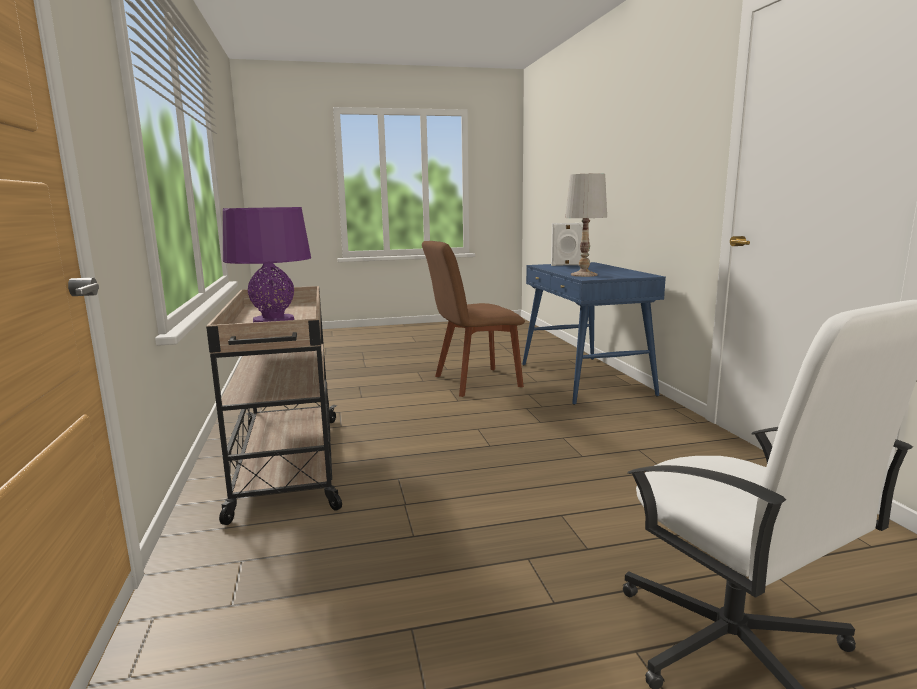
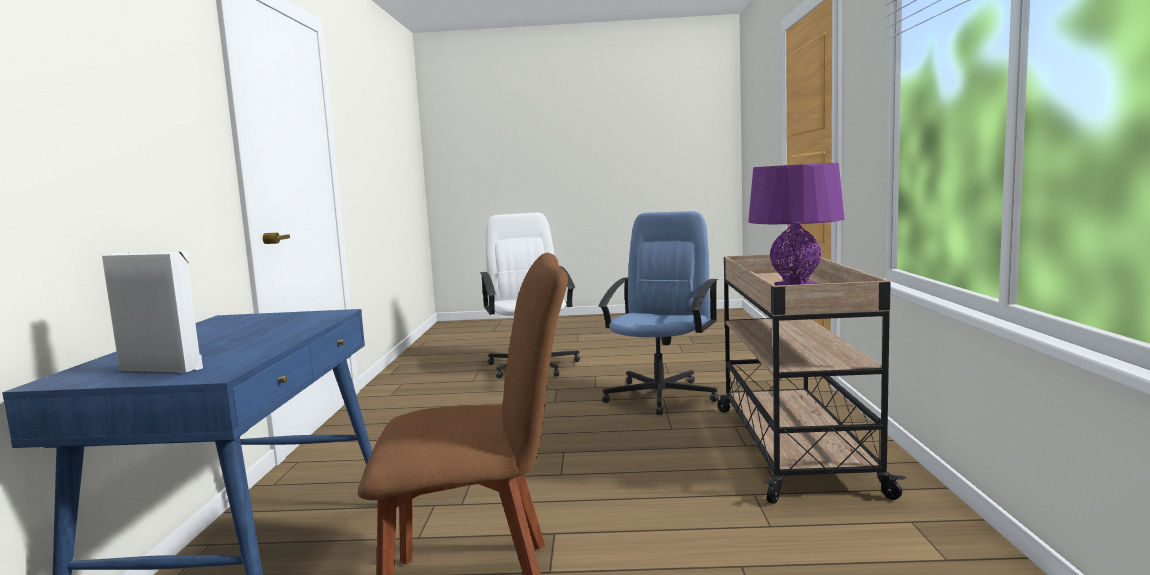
camera: 165 degrees left, 5 degrees down
(416, 540) = (661, 395): none -> blue office chair
(583, 275) = (303, 322): white table lamp -> none

